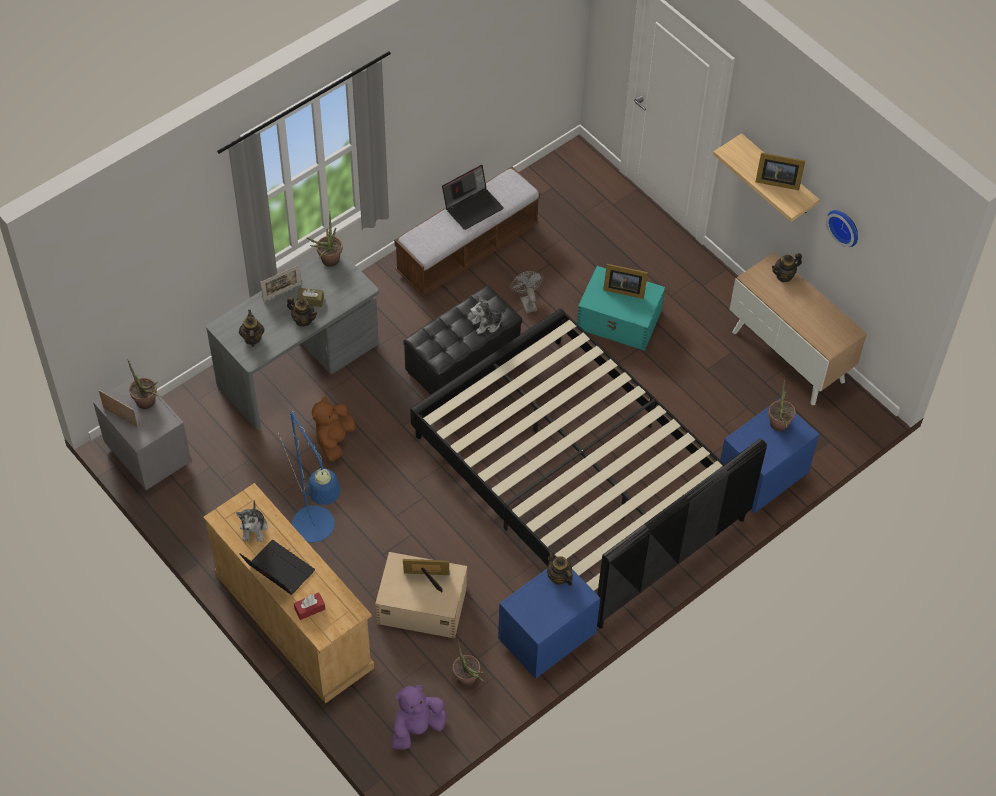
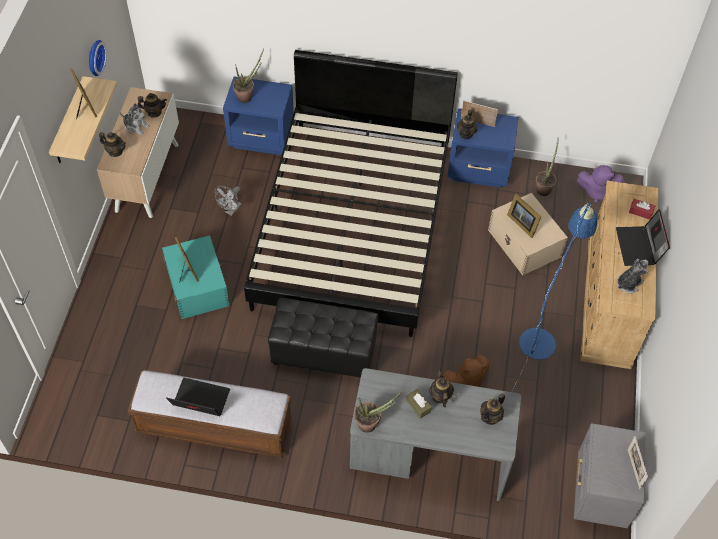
camera: 130 degrees left, 0 degrees up
(148, 404) = (603, 460): potted plant -> none
(282, 292) = (430, 432): picture frame -> picture frame (477, 122)
(487, 323) = (306, 312): plush toy -> plush toy (136, 126)
(527, 302) = (232, 352): grey fan -> grey fan (231, 210)
(812, 331) = (154, 112): none -> teapot

